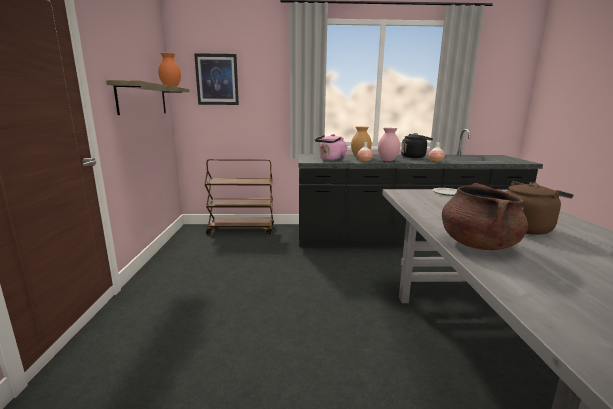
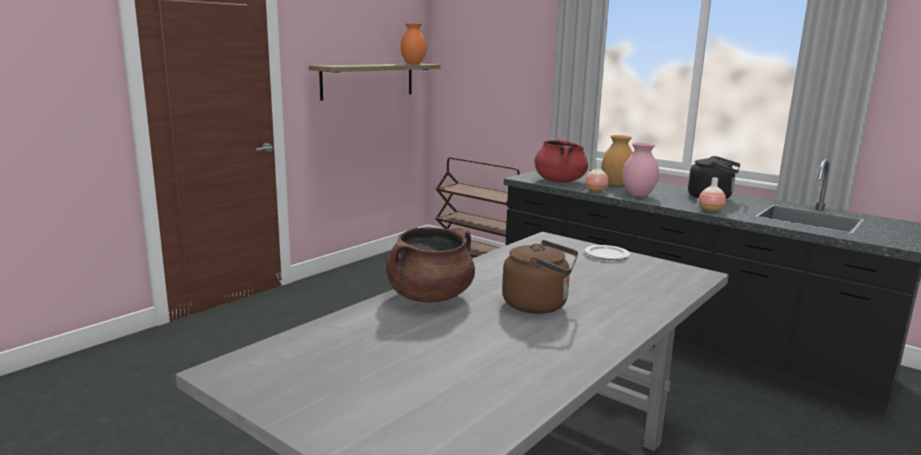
camera: 40 degrees right, 0 degrees up
(217, 79) = (477, 52): picture -> none
(331, 160) = (559, 181): pink kettle -> red cooking pot

